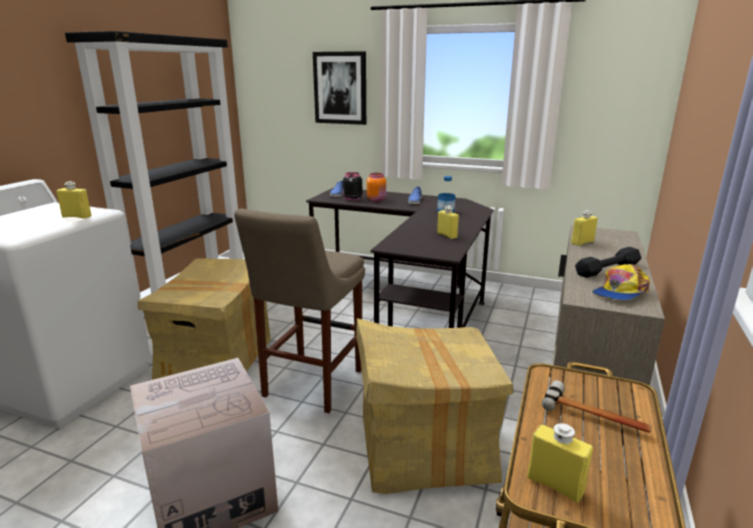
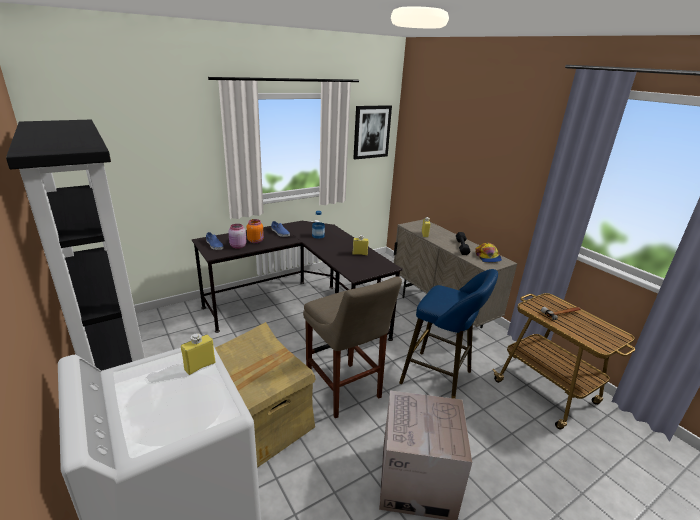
camera: 55 degrees left, 5 degrees up
(340, 88) = (174, 148): picture -> picture (371, 132)
(352, 199) = (237, 246): black jar -> pink jar
(424, 448) = (440, 379): cardboard box -> blue stool
(555, 484) = (598, 341): yellow bottle -> none

